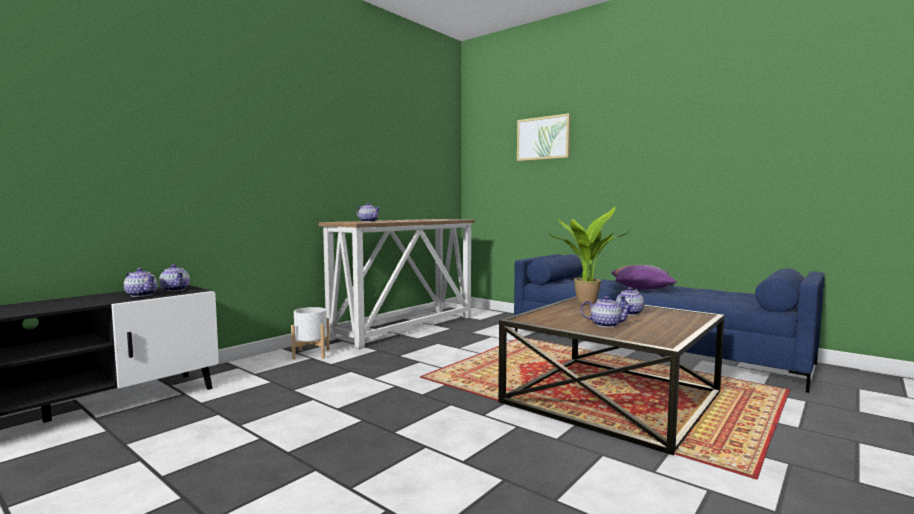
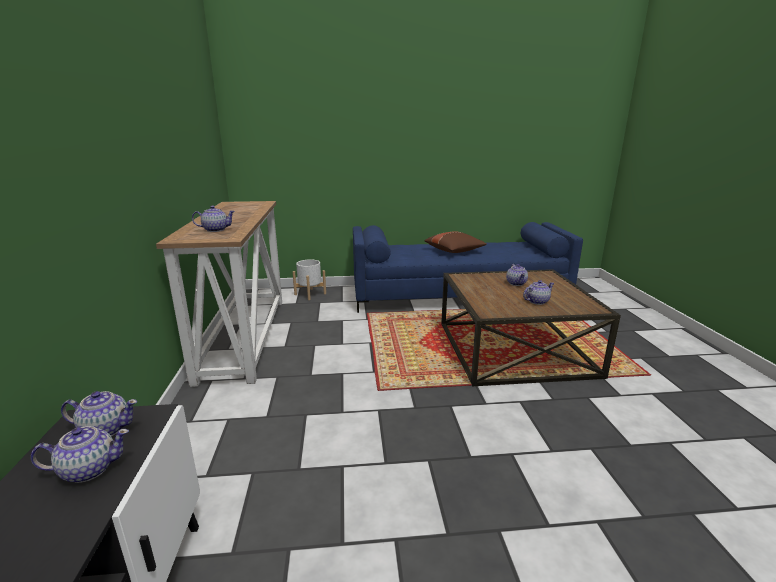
camera: 45 degrees left, 15 degrees up
(311, 354) = (215, 414): white planter -> white planter (310, 294)
(543, 138) = (330, 108): picture -> none
(585, 303) = (469, 280): potted plant -> none
(641, 288) = (454, 251): purple pillow -> brown pillow

